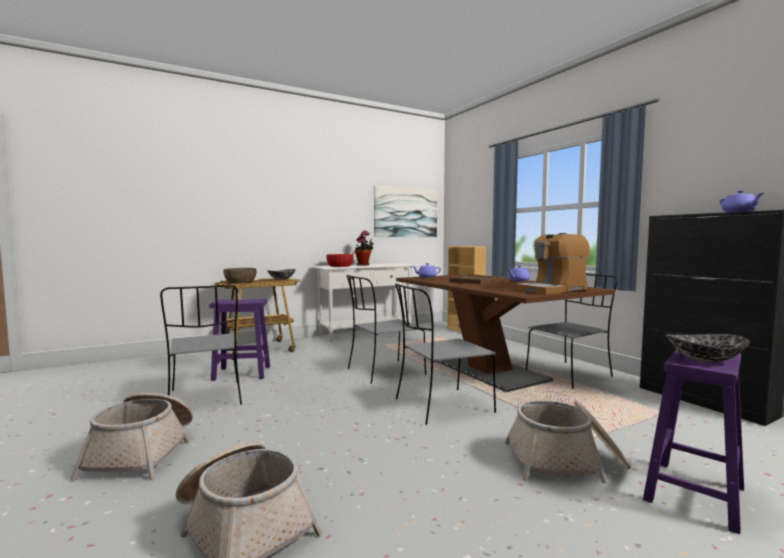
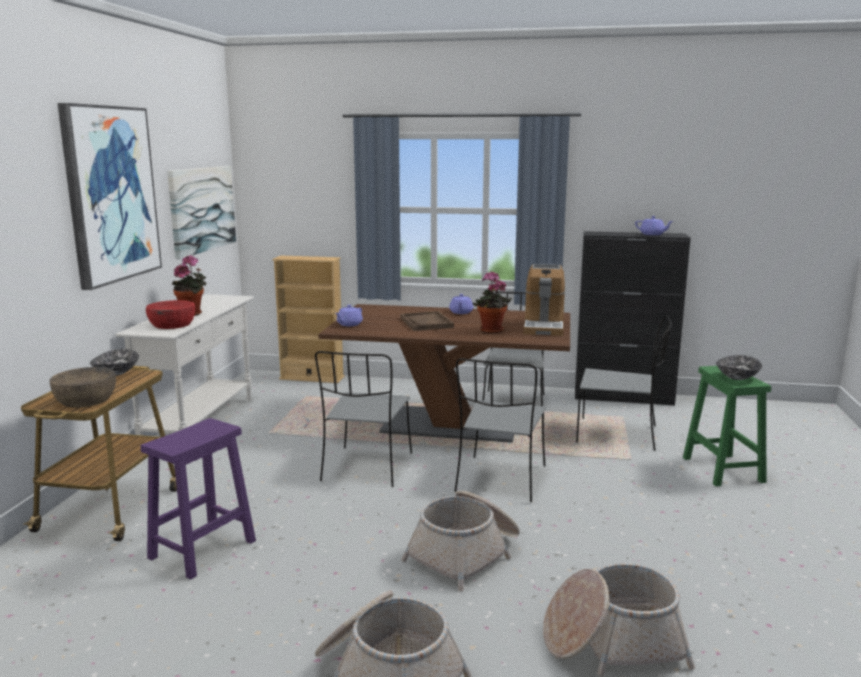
camera: 50 degrees left, 10 degrees up
(206, 398) = (264, 598): grey chair -> grey chair (619, 435)
(321, 192) = (110, 194): none -> picture
(498, 287) = (491, 331): none -> potted plant
(566, 462) = (651, 483): basket -> basket (466, 554)
(694, 494) = (723, 470): purple stool -> green stool

